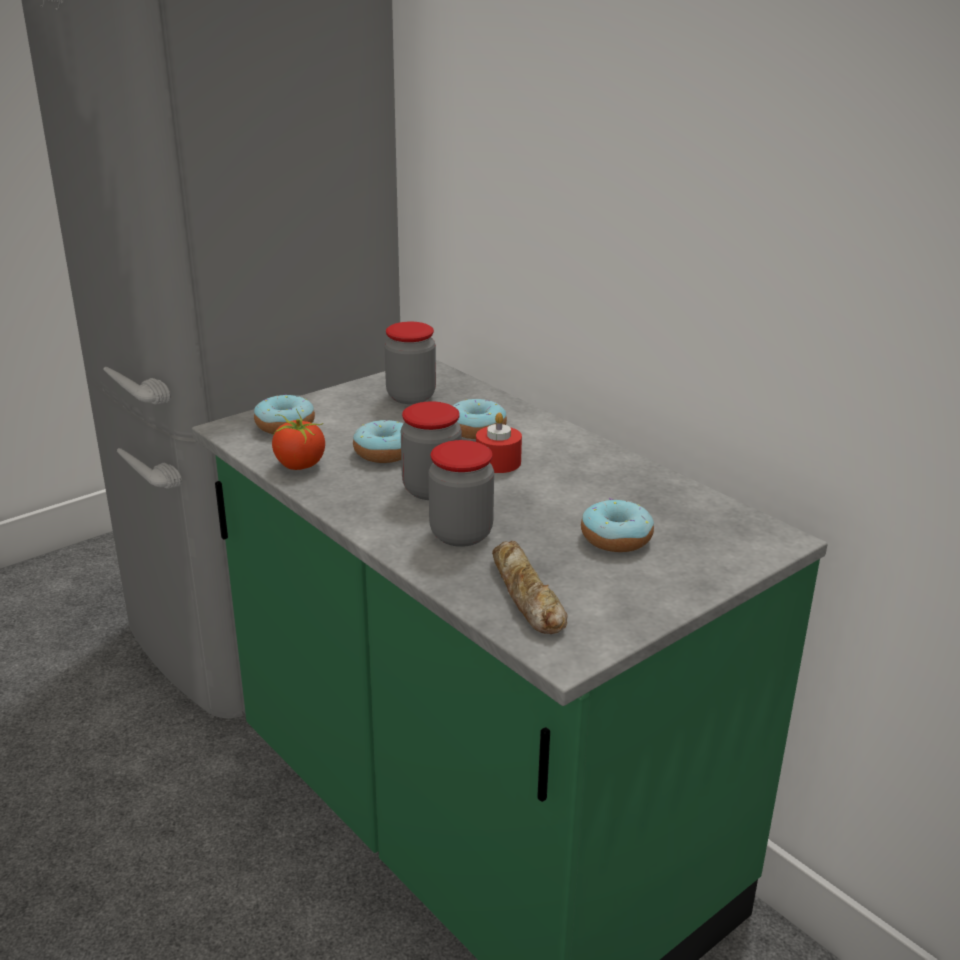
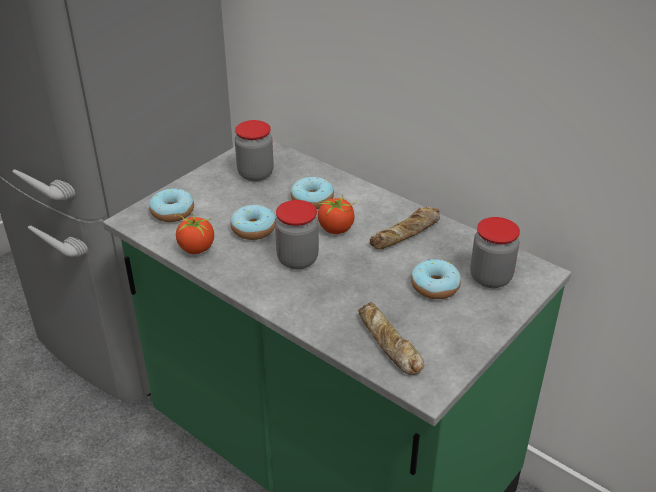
camera: 10 degrees left, 10 degrees up
(461, 534) = (330, 297): jar -> jar (490, 278)
(498, 462) = (336, 229): red candle -> tomato
(595, 476) = (406, 233): none -> bread

